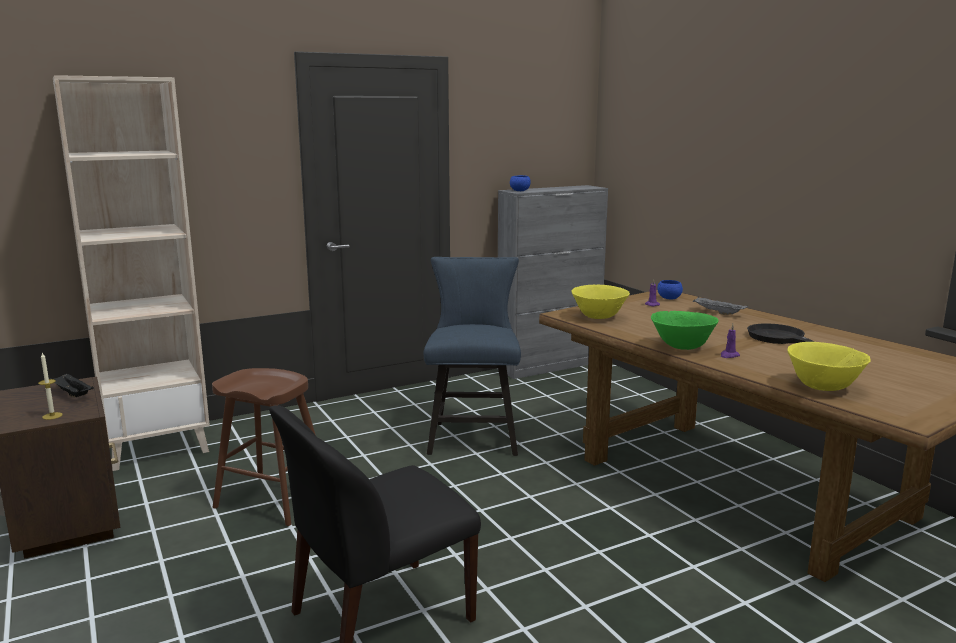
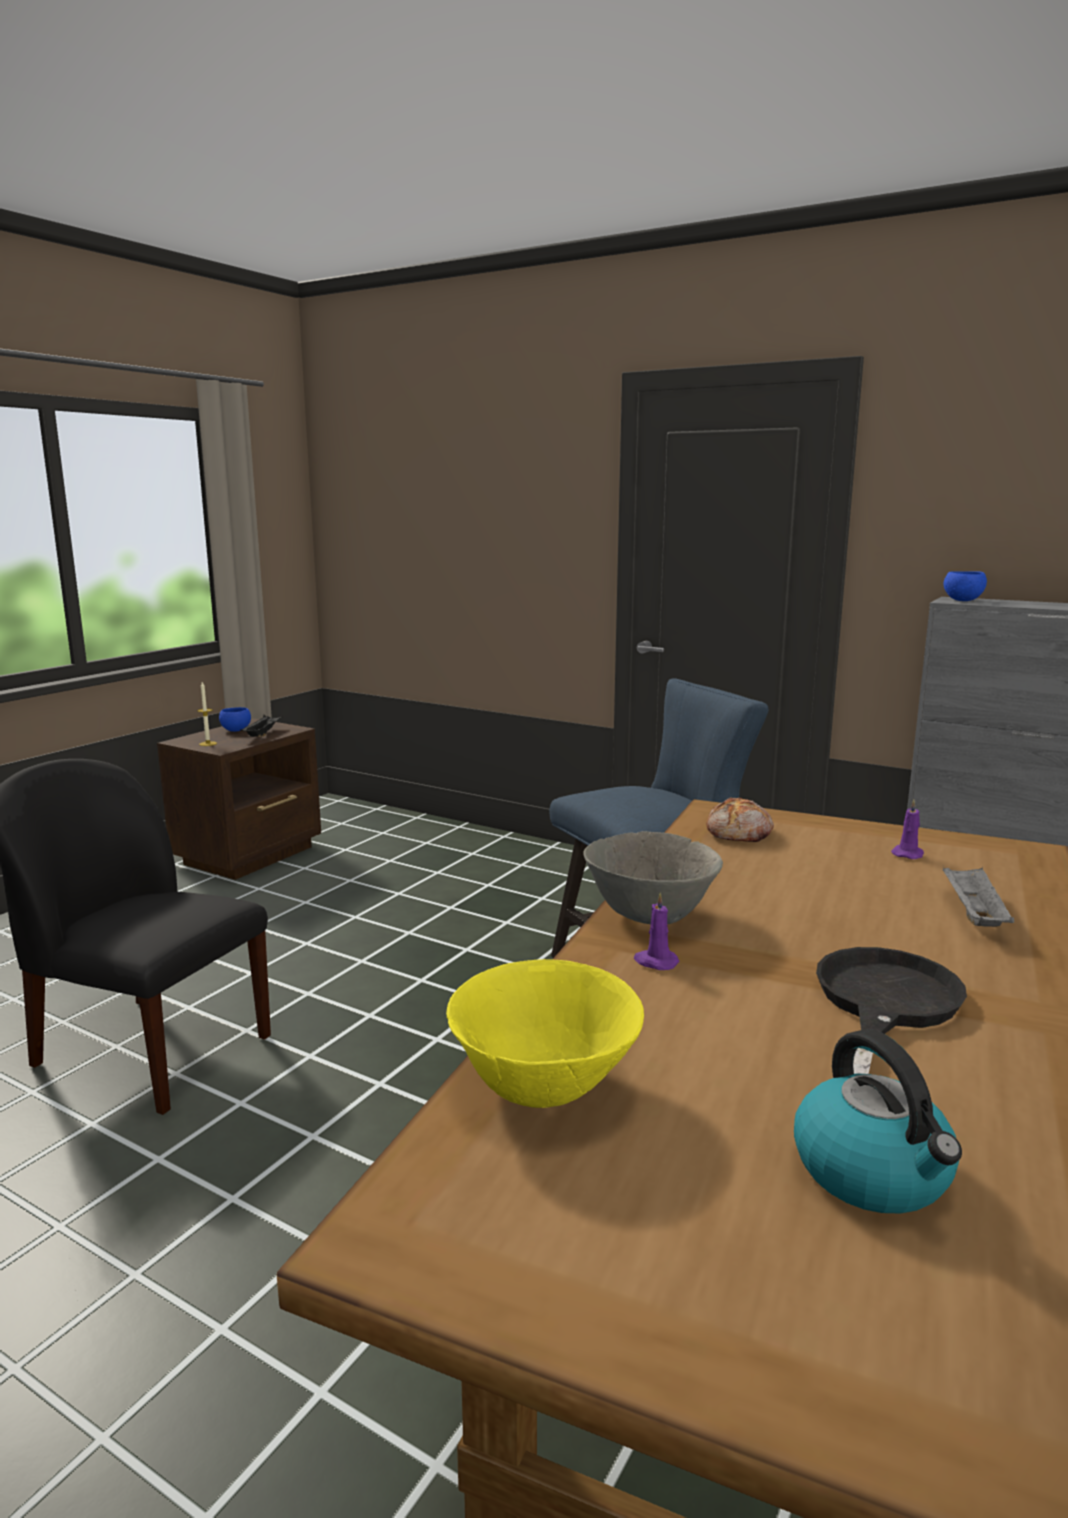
camera: 60 degrees right, 0 degrees up
(158, 446) = (415, 831): beige bookcase -> none
(273, 499) = (356, 914): brown stool -> none
(599, 317) = (740, 833): yellow bowl -> bread
(669, 298) = (991, 860): blue bowl -> blue bowl (236, 730)
(682, 347) = (649, 915): green bowl -> grey bowl
(885, 363) = (874, 1173): none -> kettle

